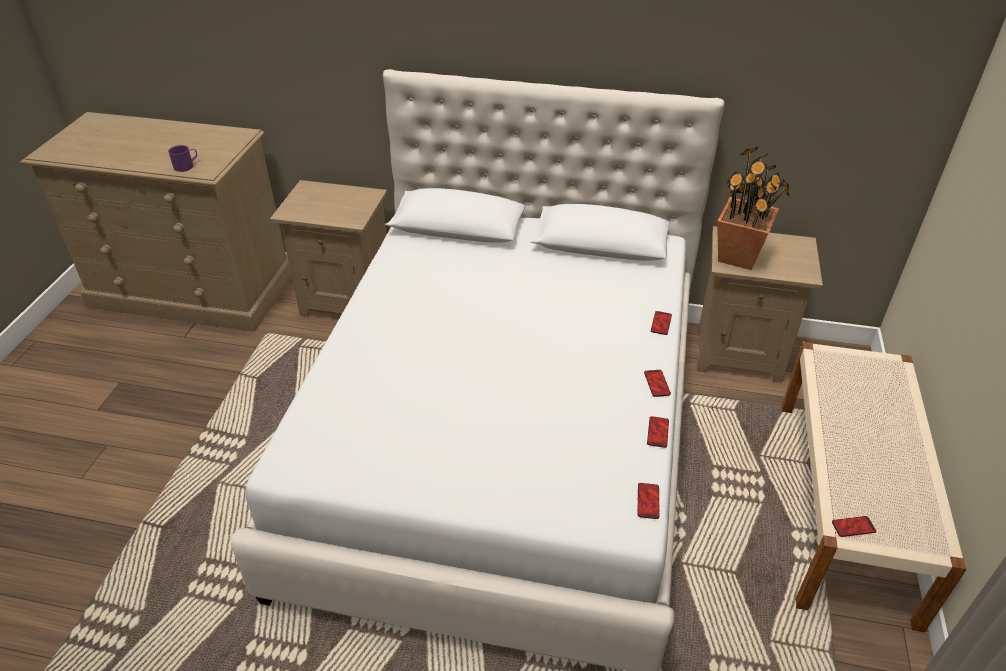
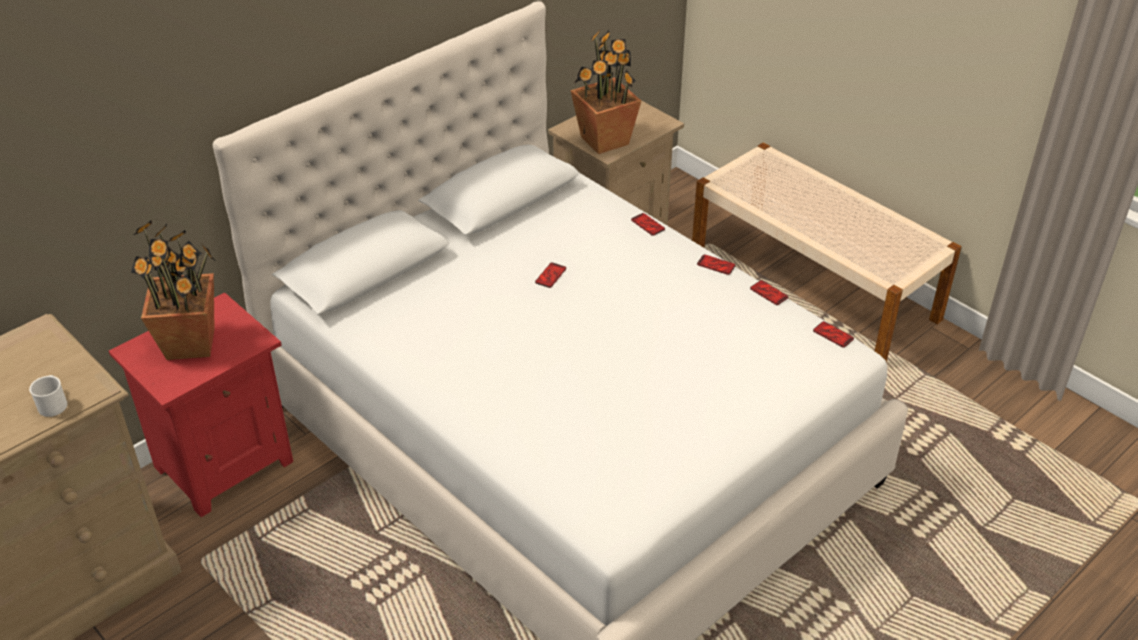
camera: 55 degrees left, 0 degrees up
(186, 166) = (53, 403): purple mug -> white mug
(330, 201) = (192, 343): none -> potted plant
(347, 302) = (227, 465): beige nightstand -> red nightstand
(853, 527) = (892, 271): phone -> phone (550, 276)

